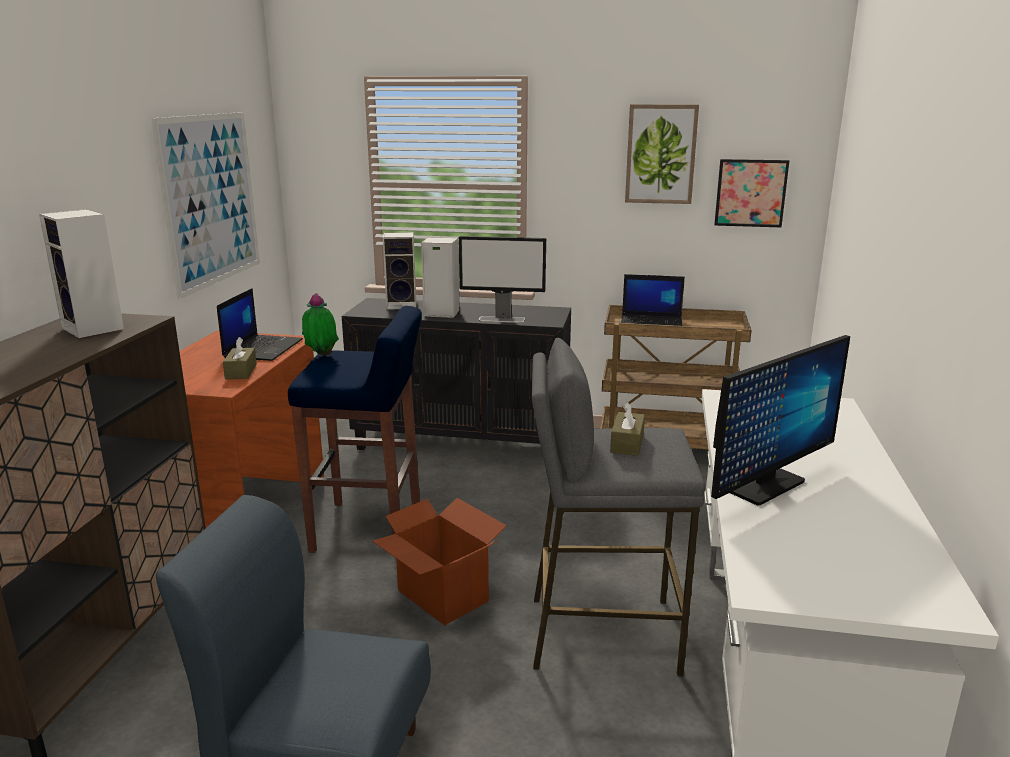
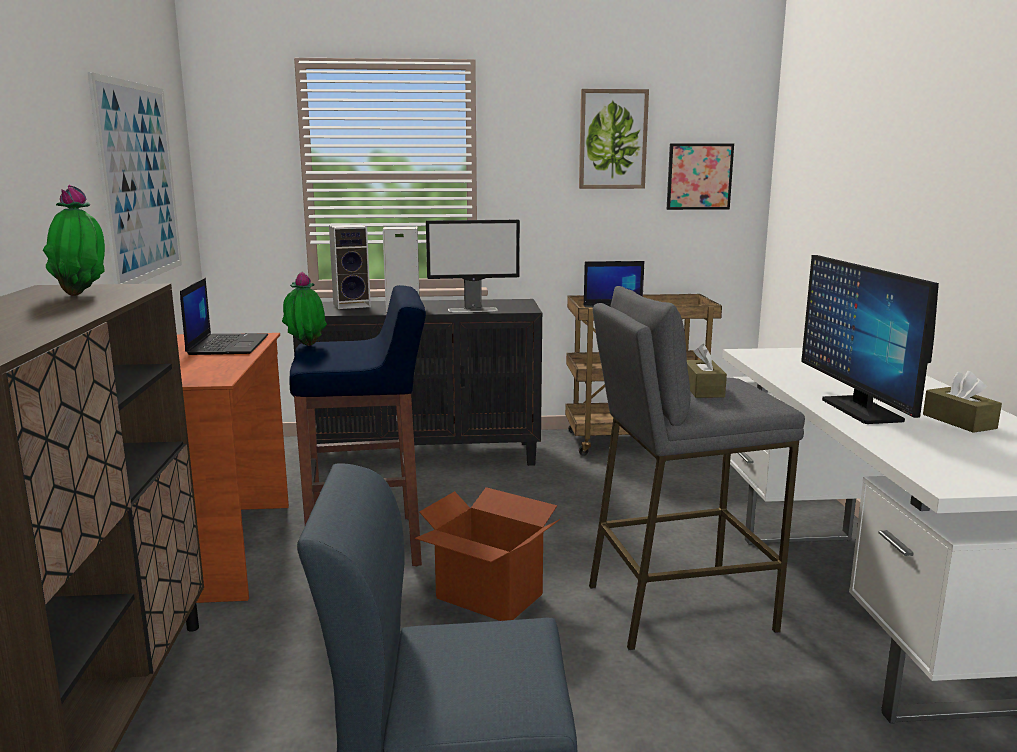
camera: 15 degrees left, 5 degrees down
(95, 329) = (82, 294): speaker -> potted plant
(241, 372) = (221, 364): brown tissue box -> brown tissue box (959, 421)
(764, 485) = (861, 410): monitor -> monitor turned 135 degrees clockwise

